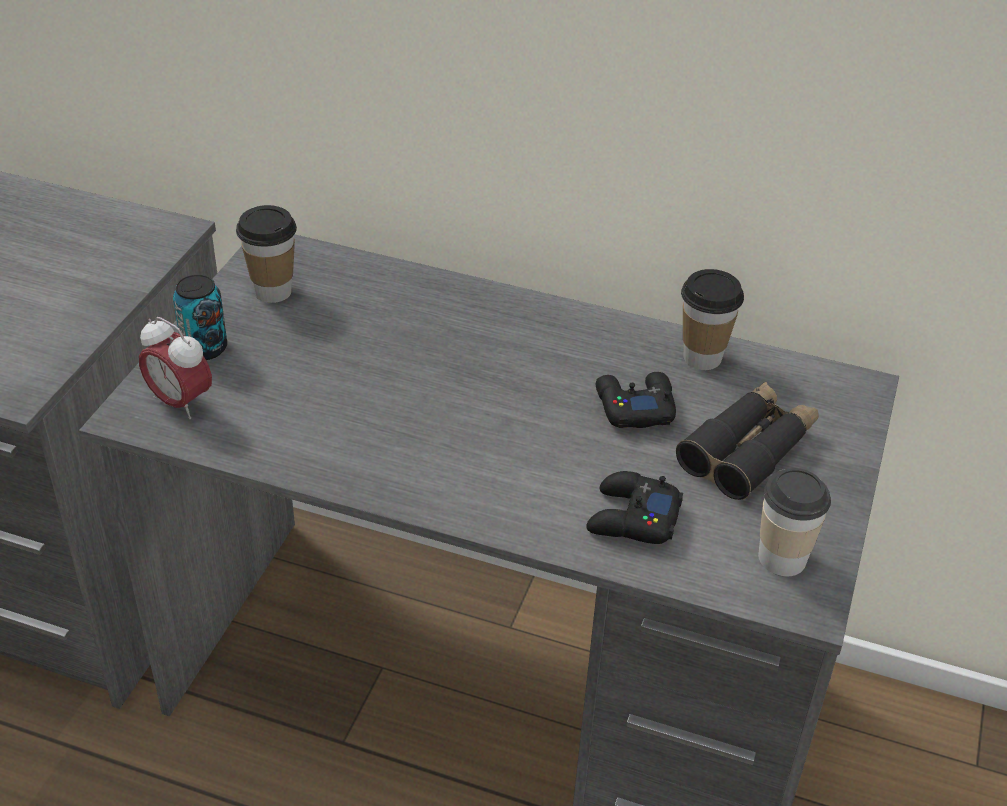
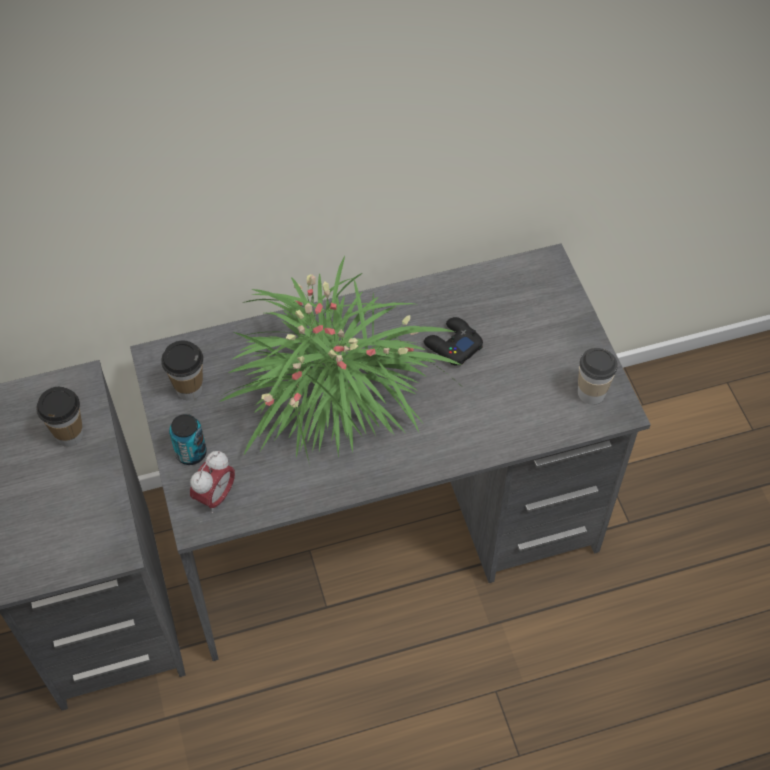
camera: 35 degrees left, 15 degrees up
(180, 402) = (215, 496): alarm clock -> alarm clock turned 60 degrees counterclockwise
(430, 376) = (333, 392): none -> potted plant
(632, 518) = (508, 415): black game controller -> none
(702, 357) = (459, 291): cup -> cup (69, 435)
(748, 450) = (528, 338): black binoculars -> none

